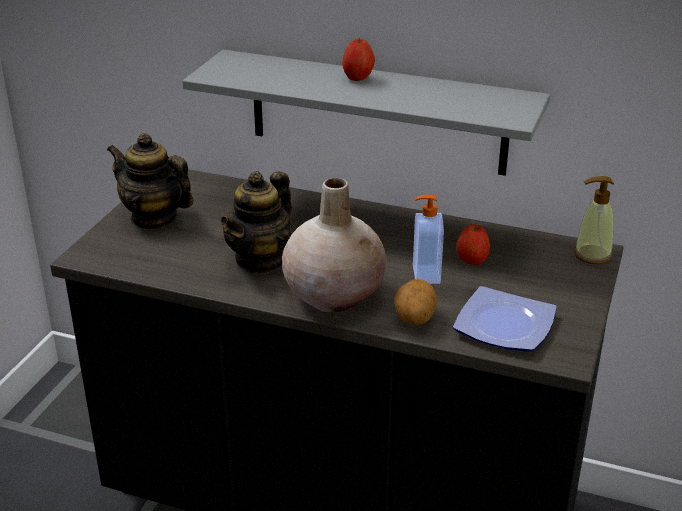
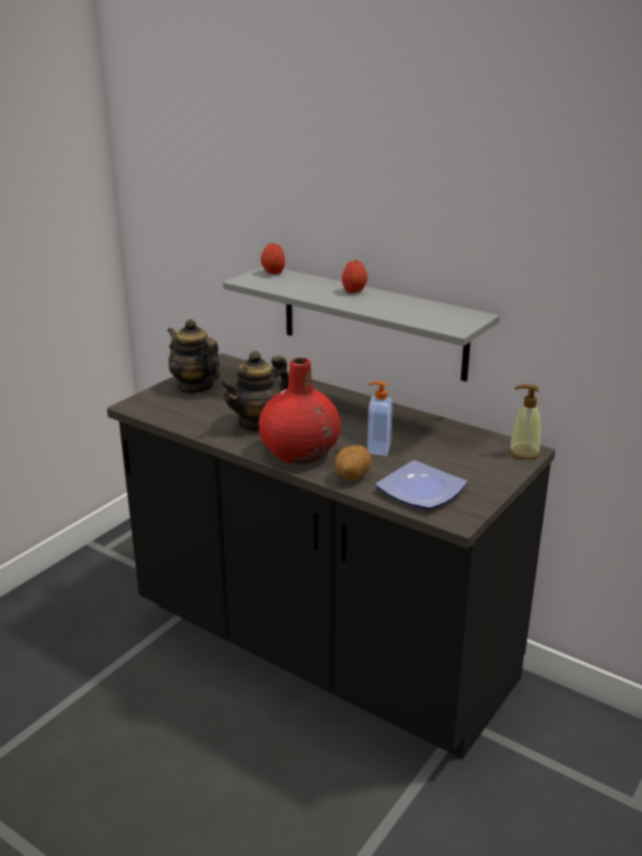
camera: 15 degrees right, 5 degrees down
(334, 295) = (300, 453): beige vase -> red vase
(471, 261) = (421, 444): apple -> apple (273, 273)

